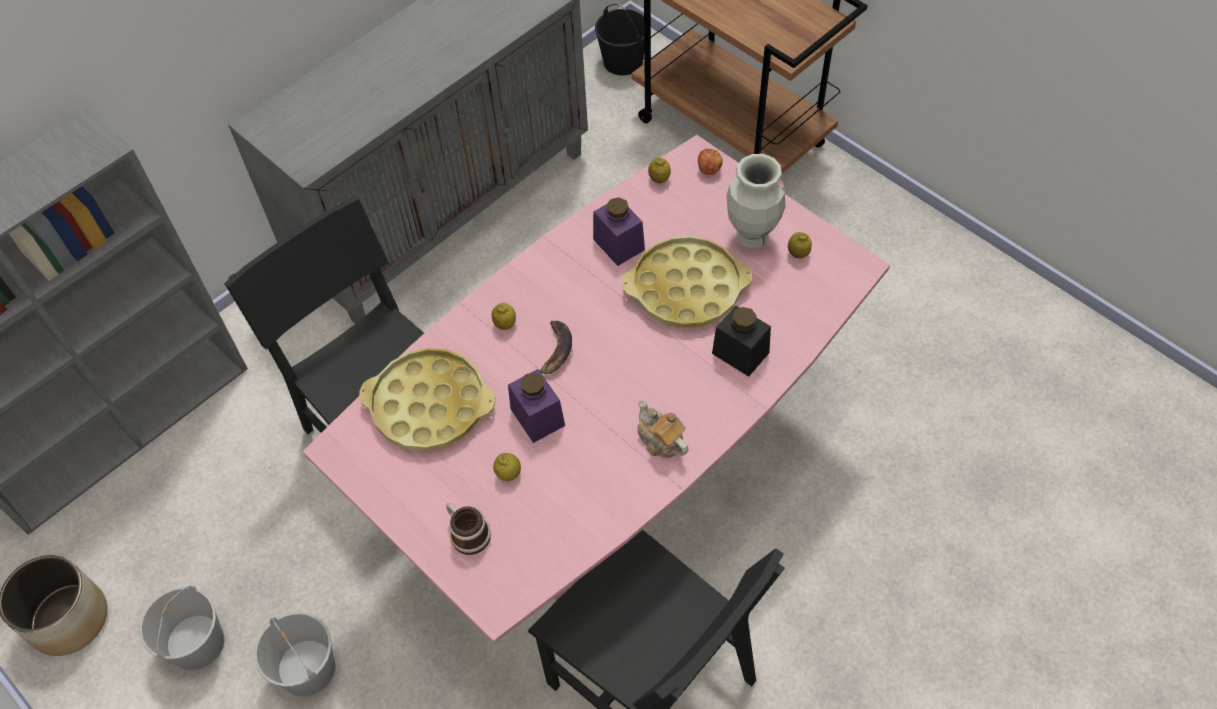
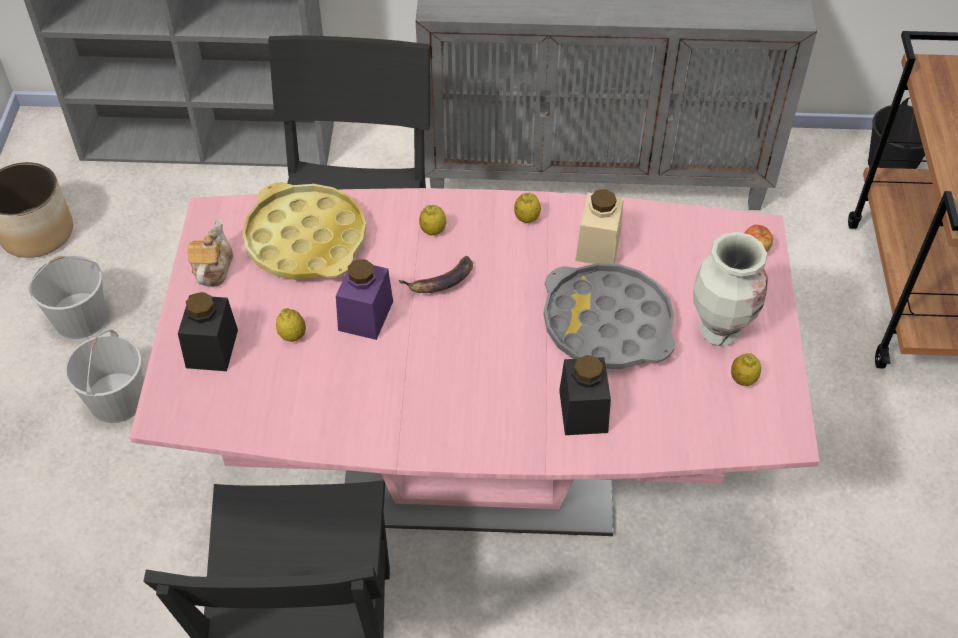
camera: 45 degrees right, 5 degrees down
(467, 533) = (212, 348): mug -> black jar
(618, 244) = (598, 246): purple jar -> beige jar
(659, 179) = (700, 224): lemon -> lemon (527, 218)
(660, 440) = (429, 416): teapot -> teapot (212, 268)
(686, 289) = (607, 324): yellow tray -> grey tray

